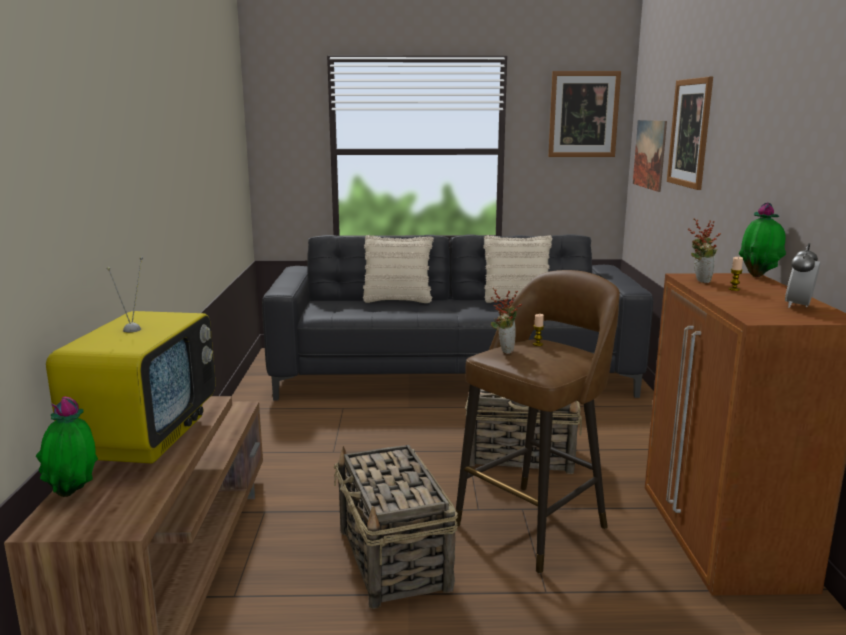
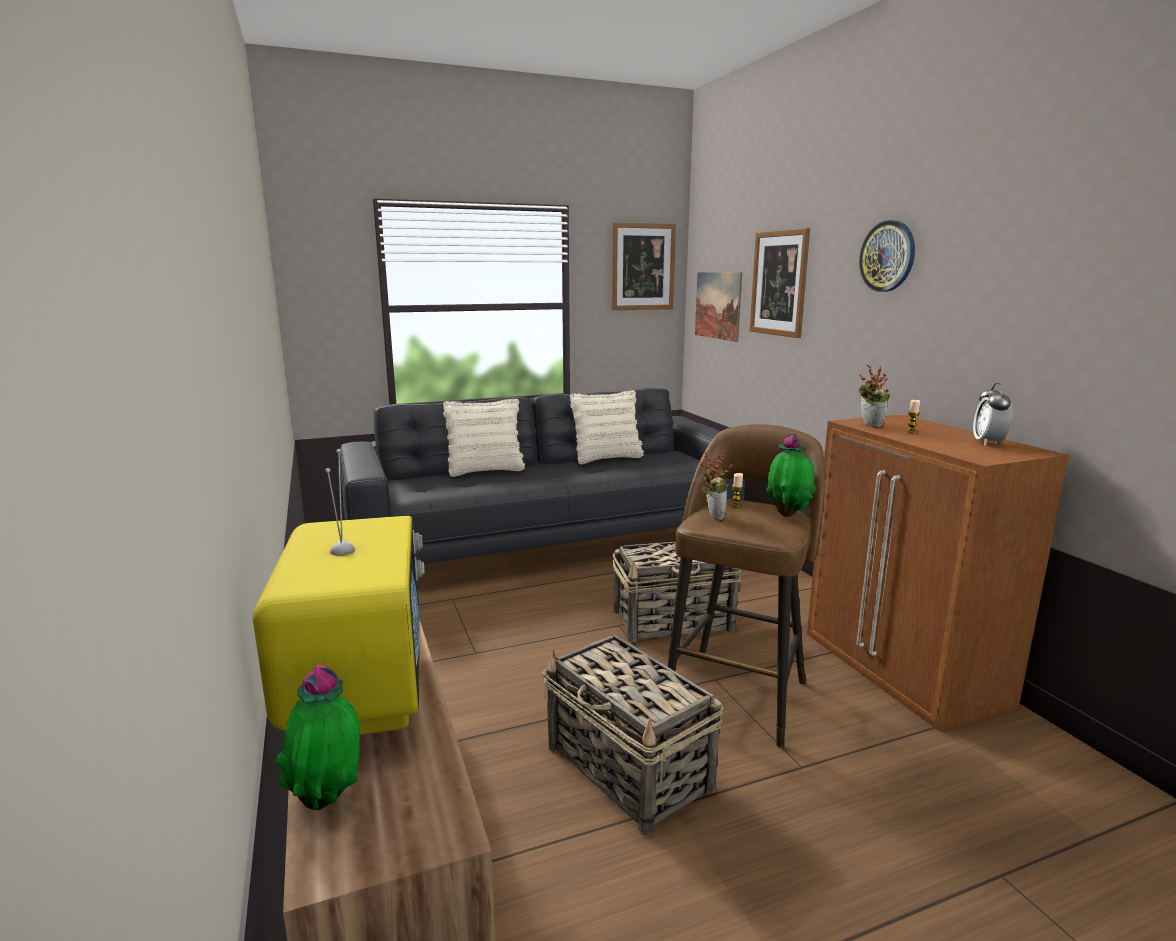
camera: 20 degrees left, 0 degrees up
(759, 276) = (906, 417): potted plant -> potted plant (788, 514)
(762, 107) = (887, 256): none -> wall clock

